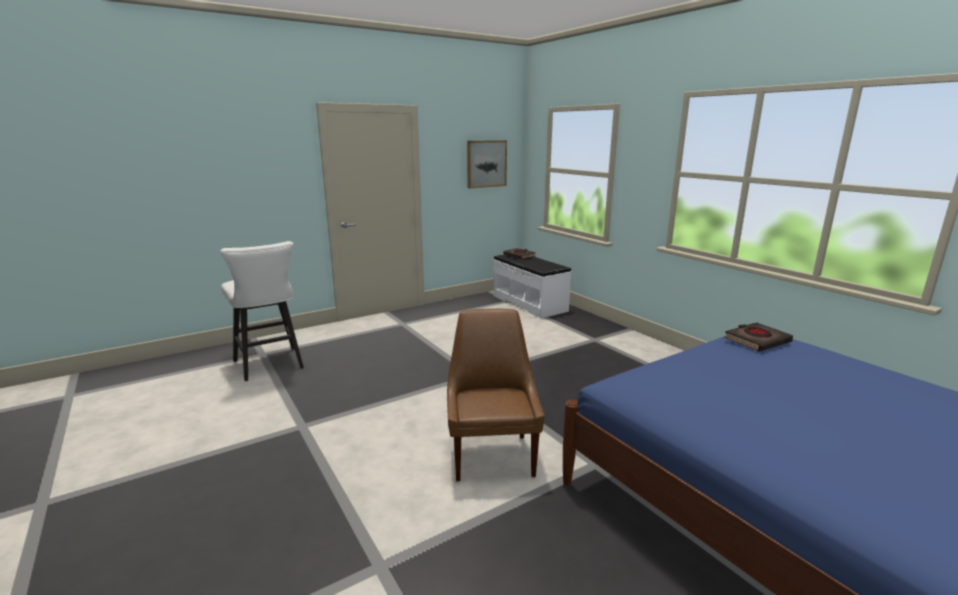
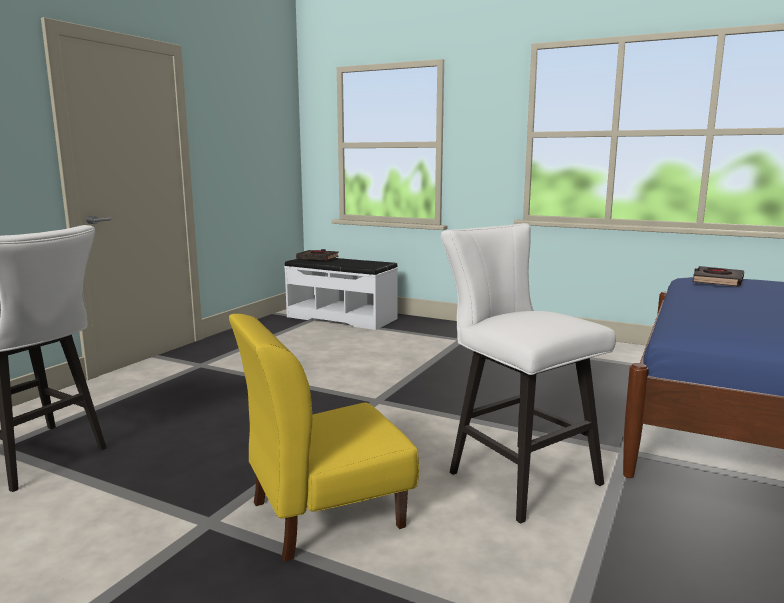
camera: 30 degrees left, 5 degrees down
(357, 441) = (325, 514): none -> yellow chair
(486, 164) = (262, 138): picture -> none
(492, 455) = (515, 475): brown chair -> white stool

